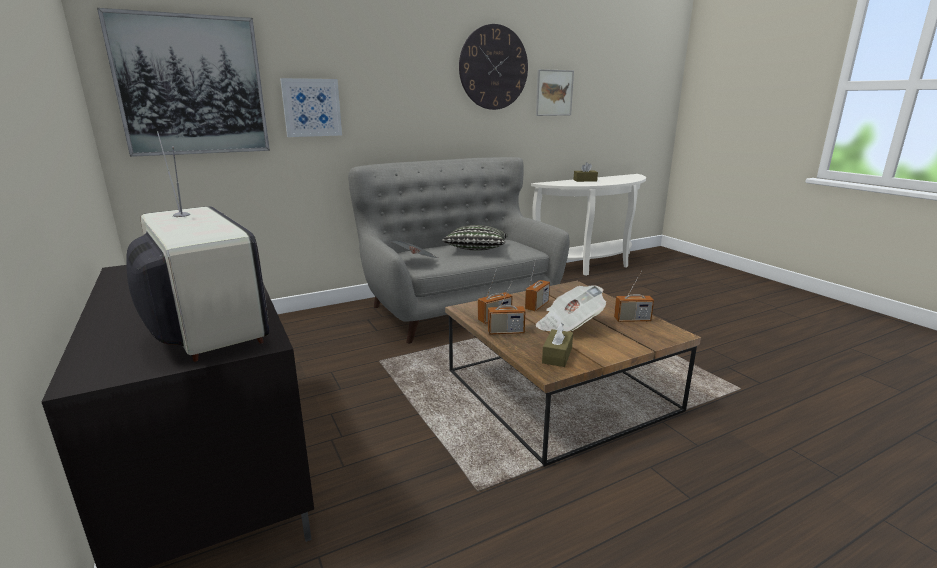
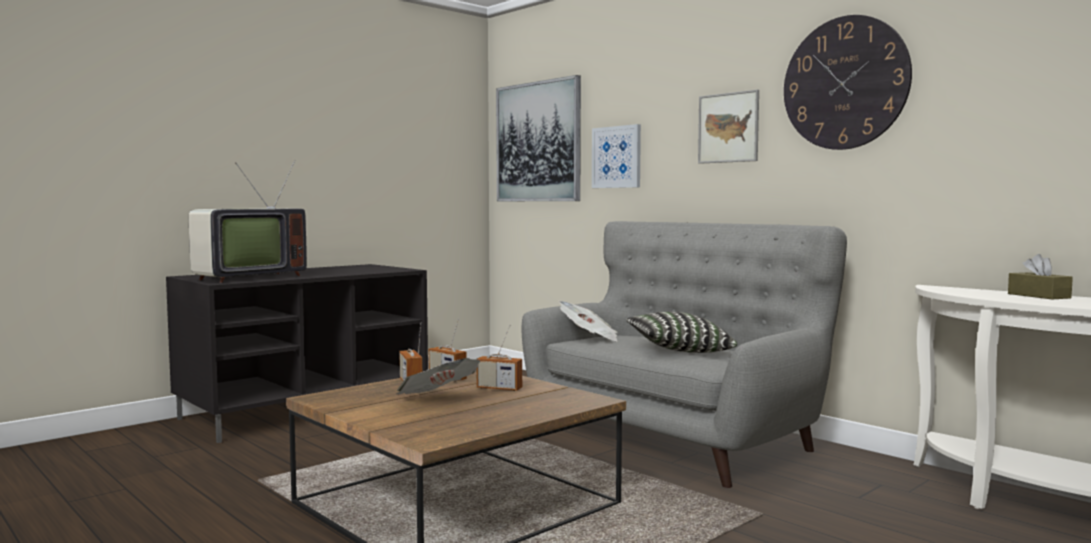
camera: 75 degrees right, 15 degrees down
(554, 93) = (981, 111): picture -> picture (728, 127)
(557, 355) = (351, 399): brown tissue box -> none
(632, 320) = (473, 423): radio -> none

